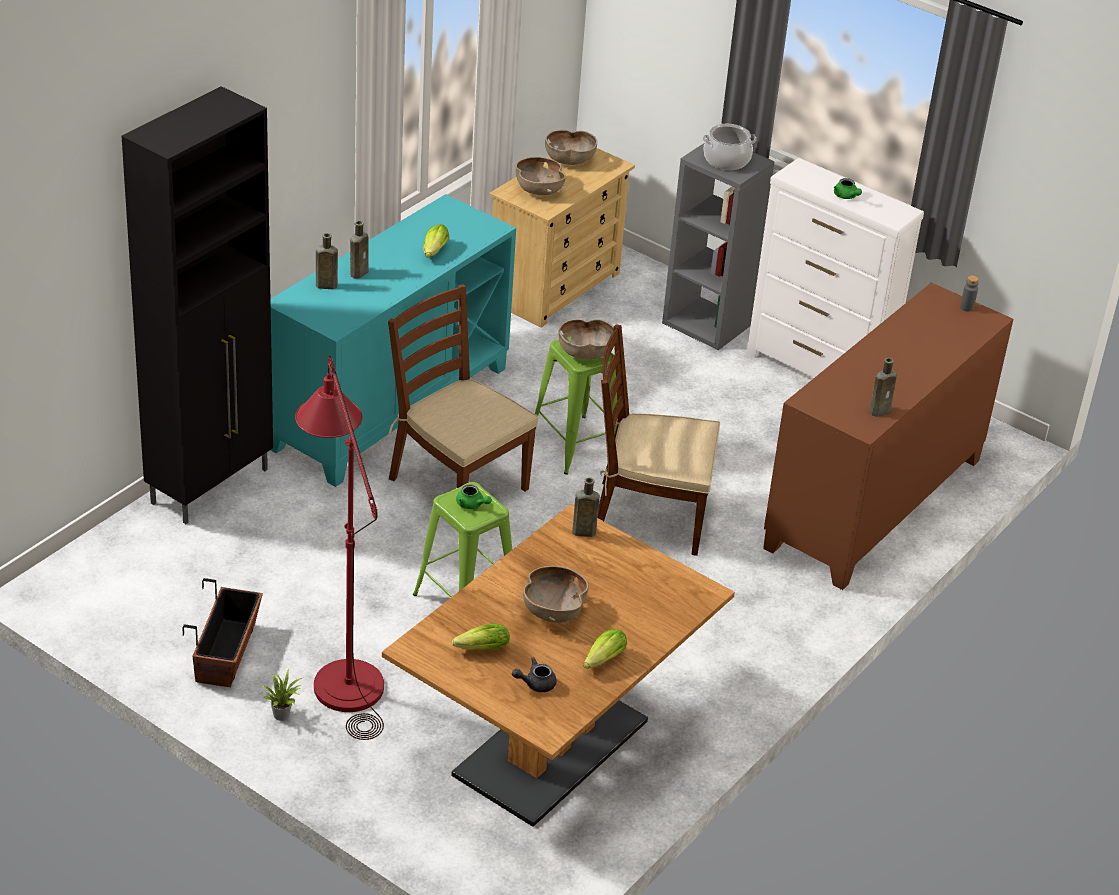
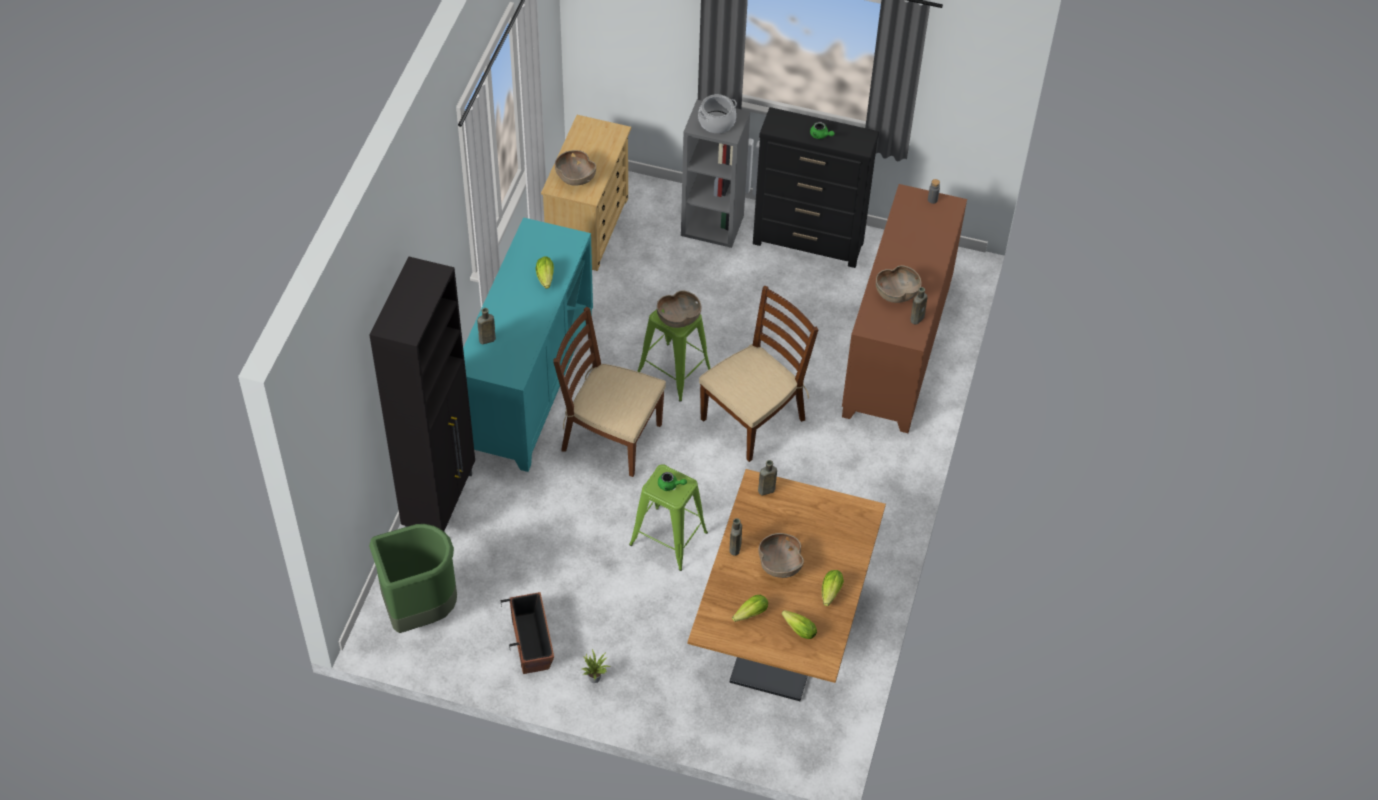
camera: 20 degrees left, 15 degrees up
(114, 580) = (419, 611): none -> green trash can
(343, 673) = (617, 628): red floor lamp -> none
(360, 272) = (504, 318): brown bottle -> brown bottle (735, 547)
(535, 683) = (797, 628): grey teapot -> lettuce
(569, 161) = (582, 139): brown bowl -> brown bowl (896, 294)
(648, 517) = (753, 418): brown chair -> brown chair turned 150 degrees clockwise
(818, 372) = (809, 243): white dresser -> black dresser

